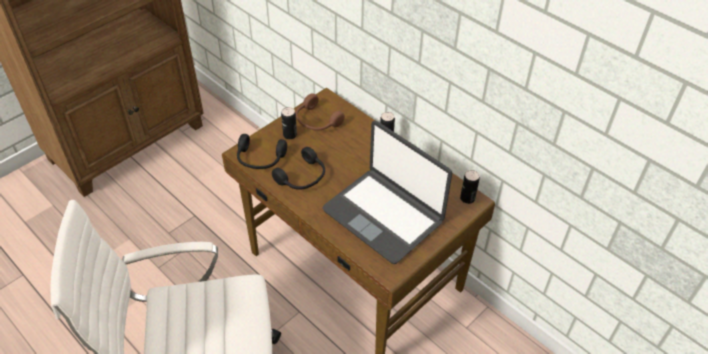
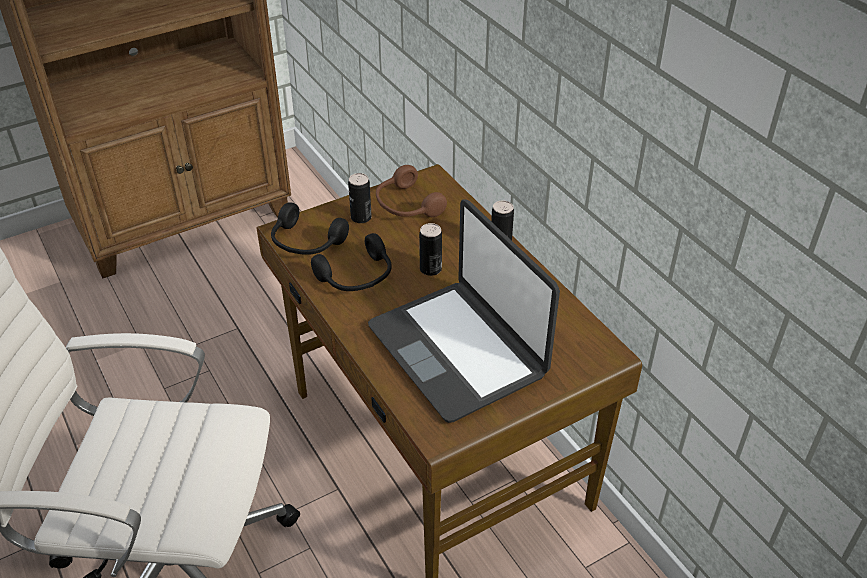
camera: 15 degrees right, 5 degrees down
(467, 198) = (598, 349): can -> can (430, 269)

